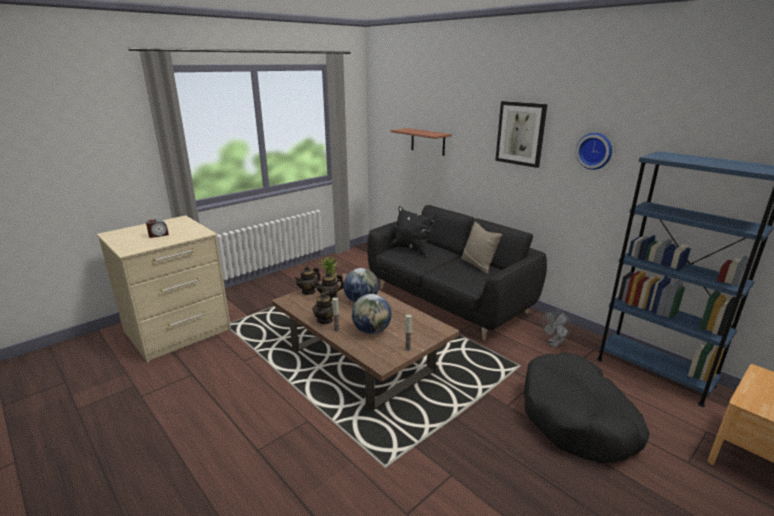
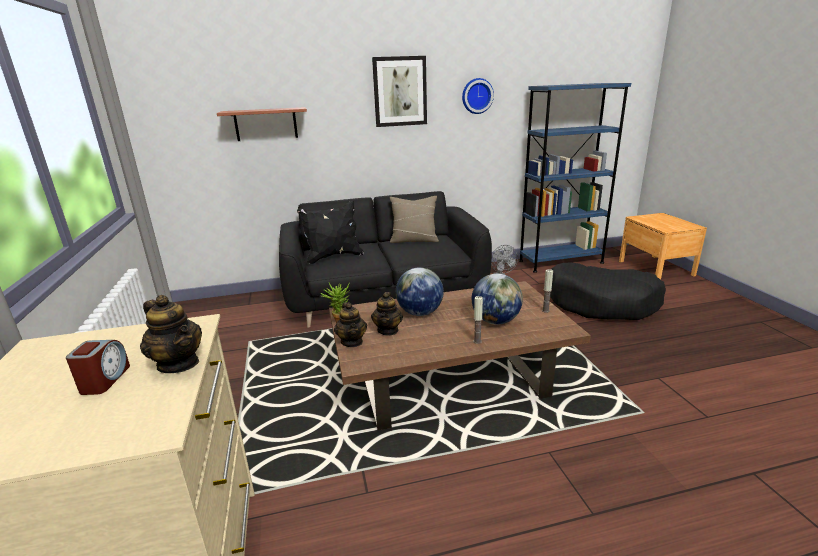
camera: 60 degrees left, 0 degrees up
(325, 320) = (445, 344): teapot -> teapot (179, 363)

